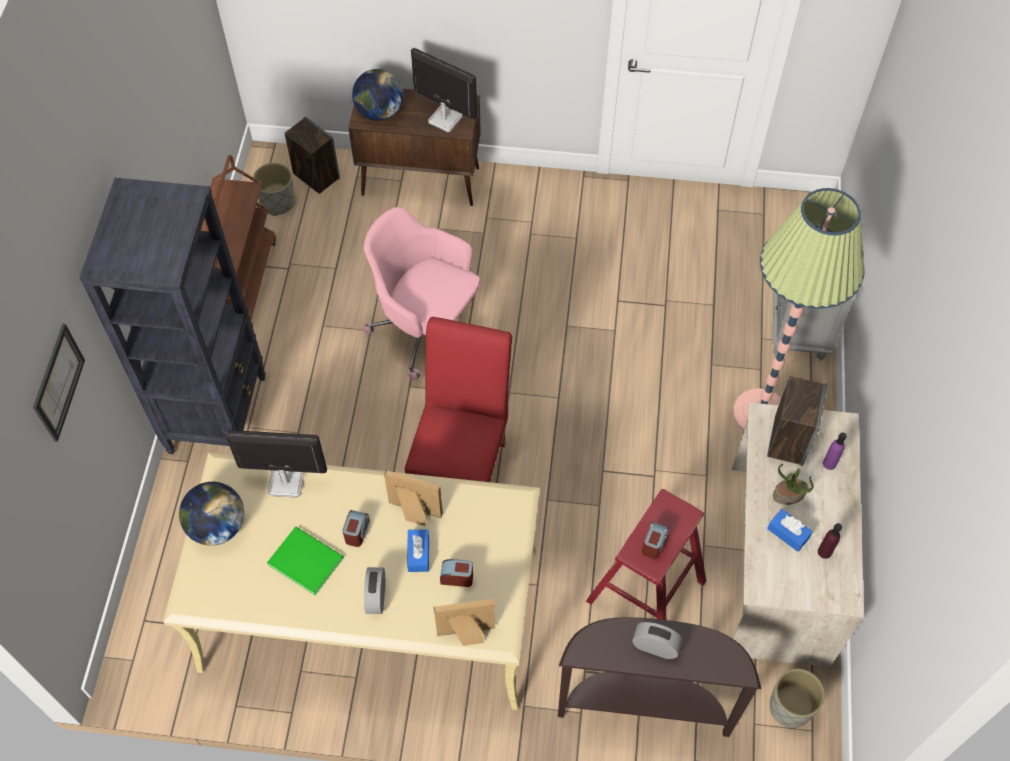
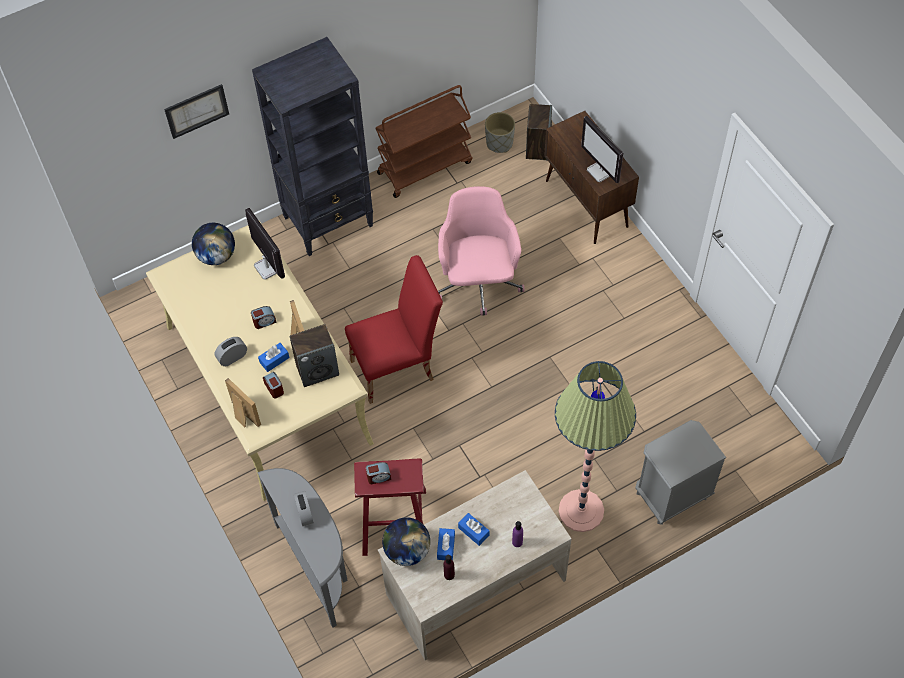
camera: 55 degrees right, 0 degrees up
(305, 559) = (229, 309): green book -> none
(379, 112) = (573, 135): globe -> globe (407, 550)
(444, 119) = (601, 171): monitor -> monitor turned 150 degrees clockwise
(644, 704) = (318, 567): brown console table -> grey console table
(788, 440) = (515, 508): speaker -> speaker (317, 370)
(788, 495) = (473, 531): potted plant -> blue tissue box
(790, 707) = (378, 652): grey planter -> none

